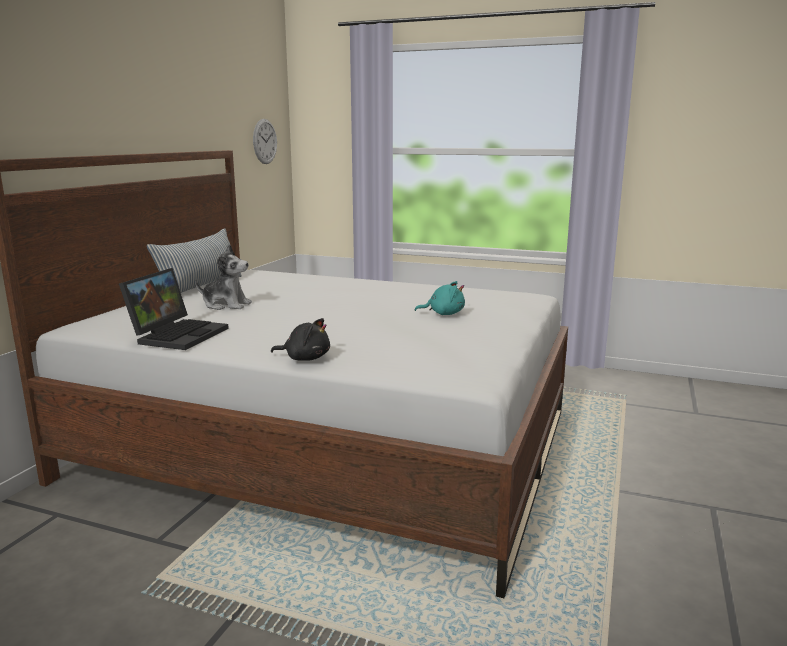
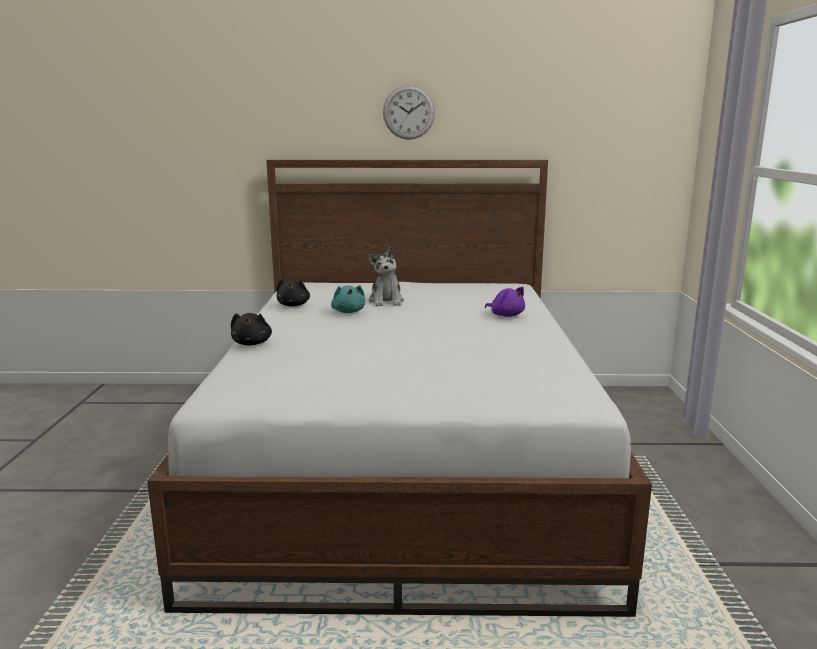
camera: 70 degrees right, 0 degrees up
(178, 334) = (293, 305): laptop -> black plush toy
(200, 287) = (437, 286): pillow -> none
(265, 141) = (632, 151): wall clock -> wall clock (409, 112)
(331, 283) = (506, 315): none -> purple plush toy
(443, 314) = (431, 368): turquoise plush toy -> turquoise plush toy (348, 312)

